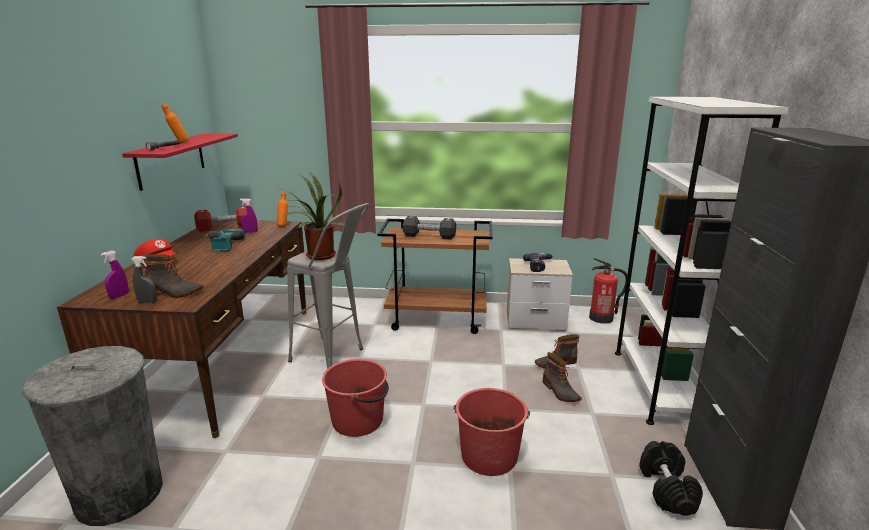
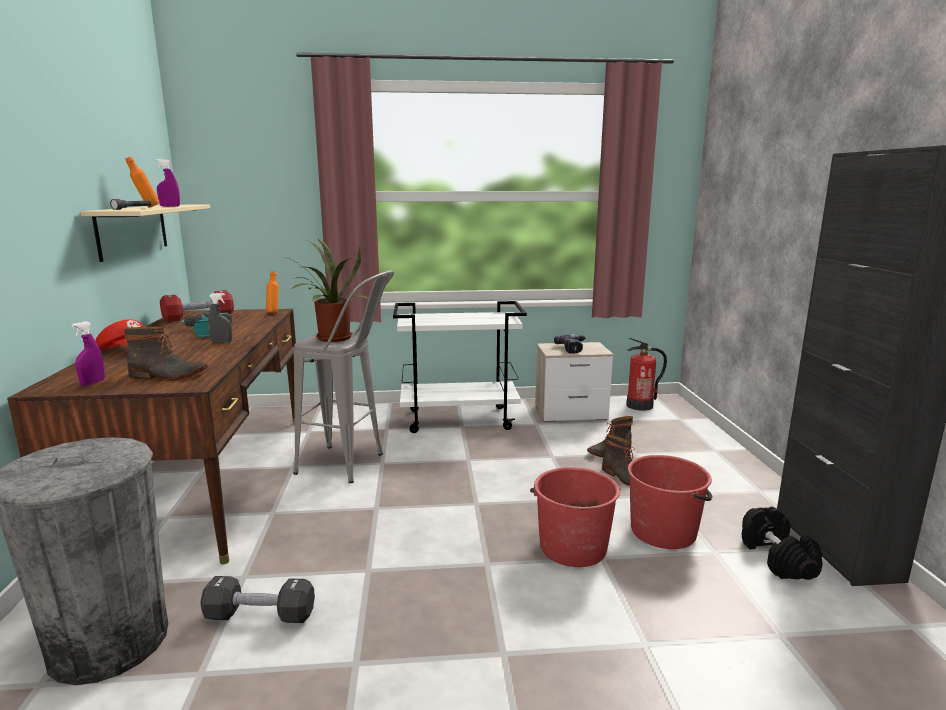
camera: 10 degrees left, 5 degrees down
(147, 302) = (136, 386): grey spray bottle -> grey spray bottle (221, 342)
(171, 160) = (133, 230): red shelf -> beige shelf
(250, 232) = (234, 319): purple spray bottle -> purple spray bottle (170, 206)
(358, 420) = (404, 527): red bucket -> red bucket (664, 531)
(429, 236) = (450, 319): black dumbbell -> black dumbbell (260, 615)
(437, 320) = (460, 419): brown cart -> white cart
(657, 385) = (724, 463): white bookcase -> none

